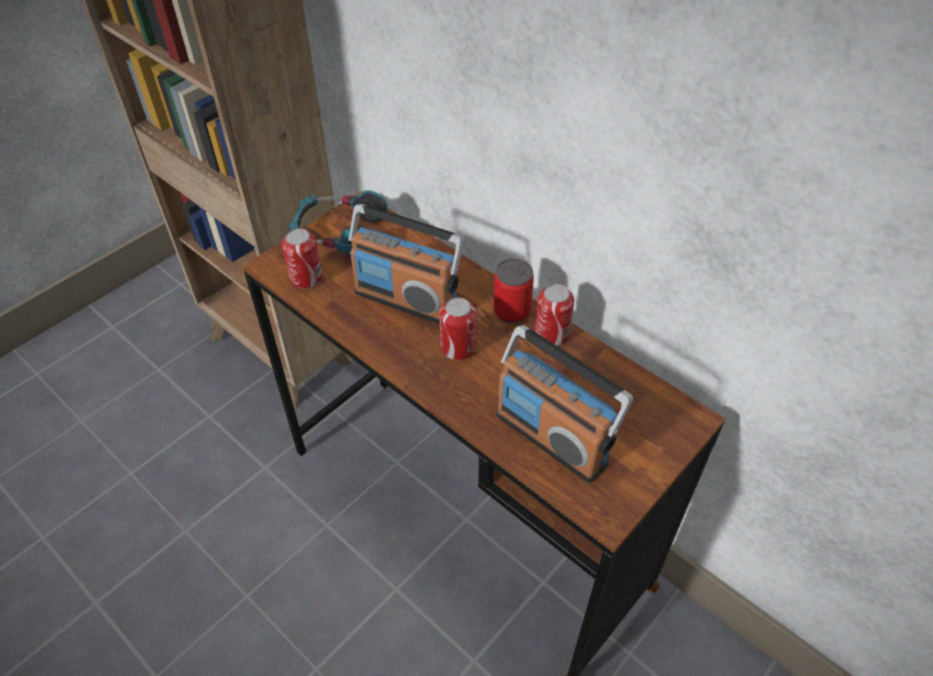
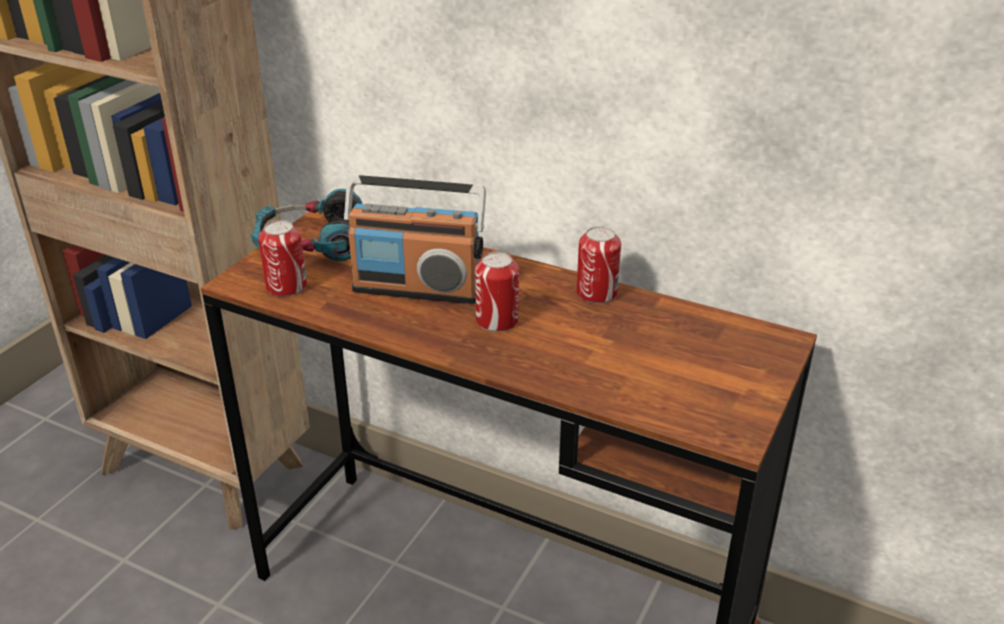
camera: 15 degrees left, 15 degrees down
(512, 311) = (543, 281): can -> none
(552, 437) = (641, 380): radio -> none

